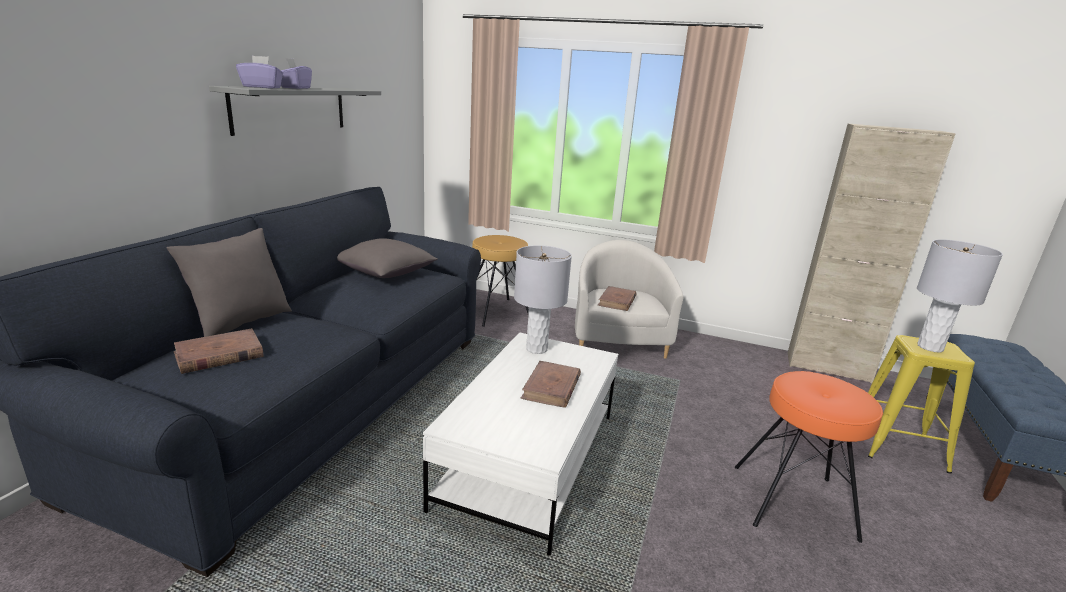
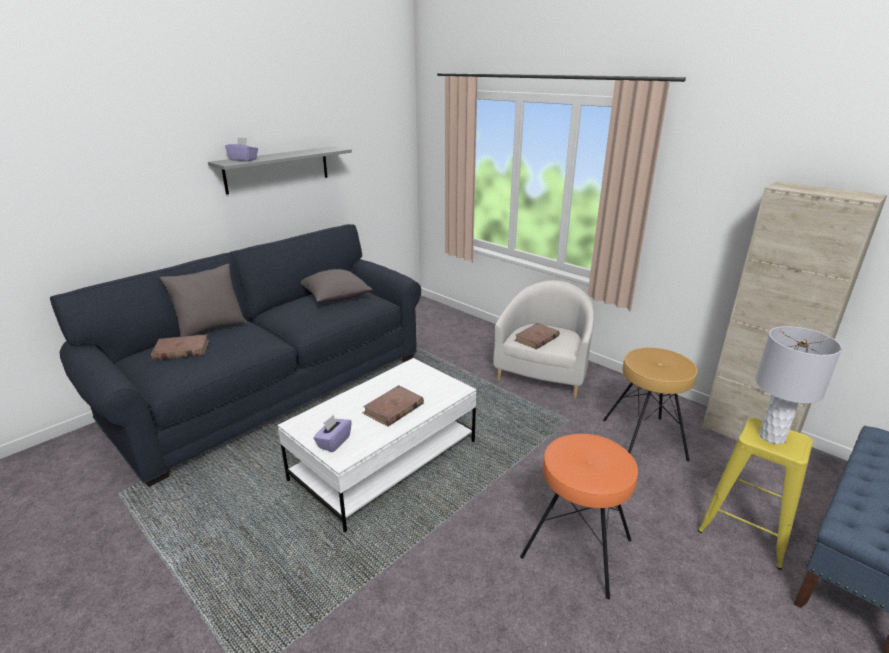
camera: 25 degrees right, 5 degrees up
(295, 88) = (273, 156): purple tissue box -> purple tissue box (333, 442)
(497, 312) = (456, 332): brown stool -> brown stool (644, 439)
(537, 349) = (413, 374): grey table lamp -> none

